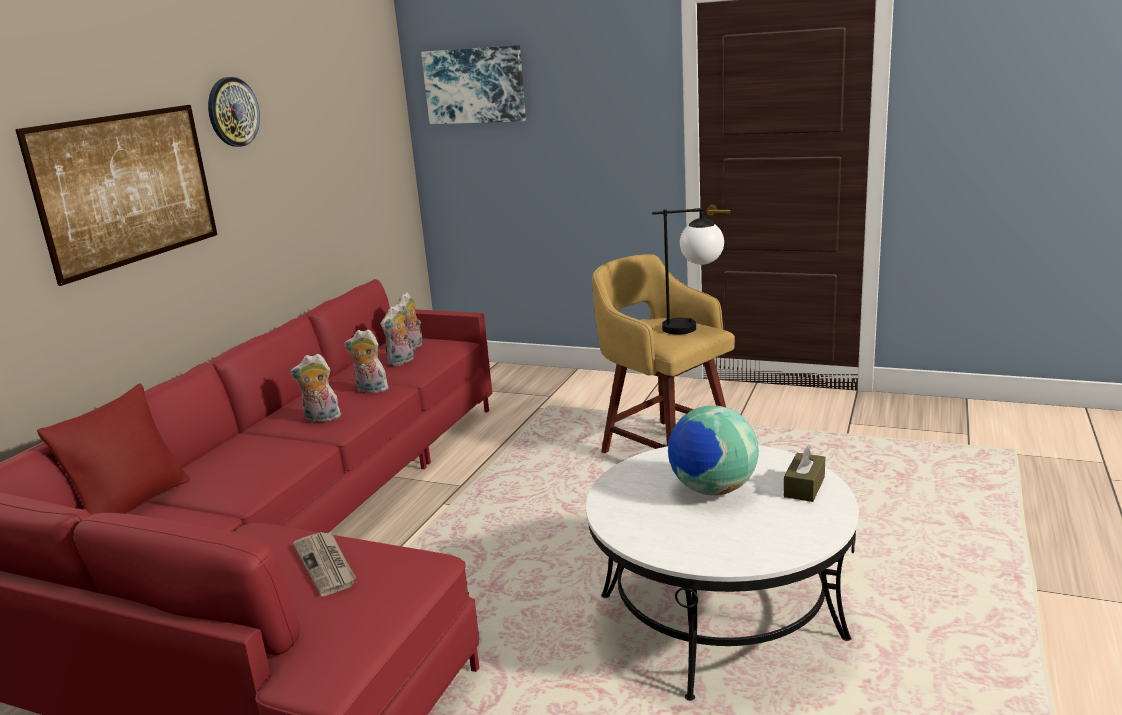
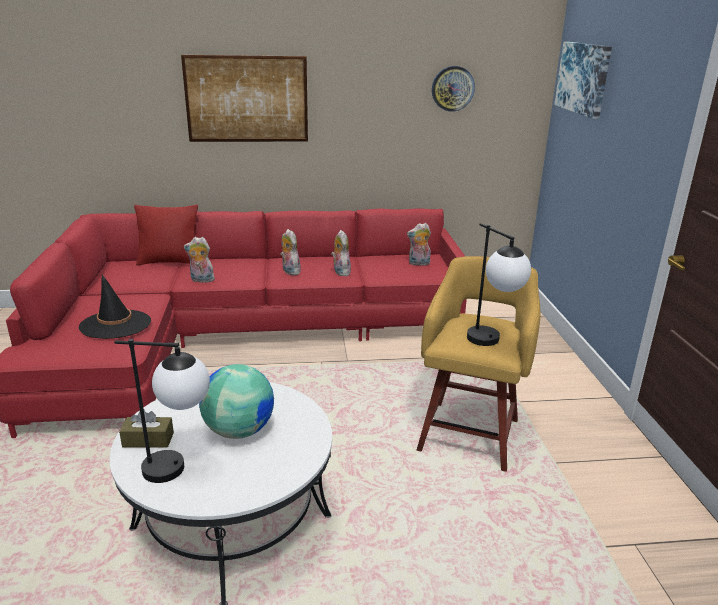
camera: 60 degrees right, 5 degrees up
(232, 112) = (344, 65): wall clock -> wall clock (452, 88)
(327, 565) = (115, 324): newspaper -> black hat
(401, 362) = (391, 267): plush toy -> plush toy (201, 280)
(769, 529) = (180, 469): none -> table lamp
(804, 487) = (259, 476): brown tissue box -> brown tissue box (148, 440)

